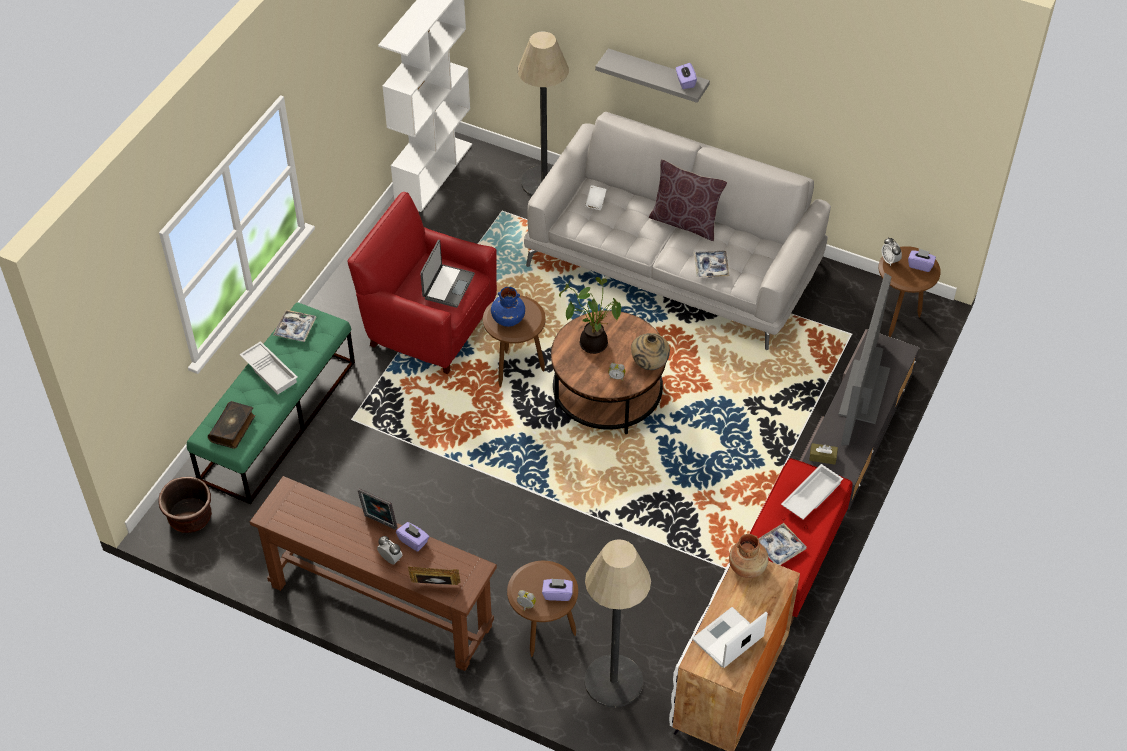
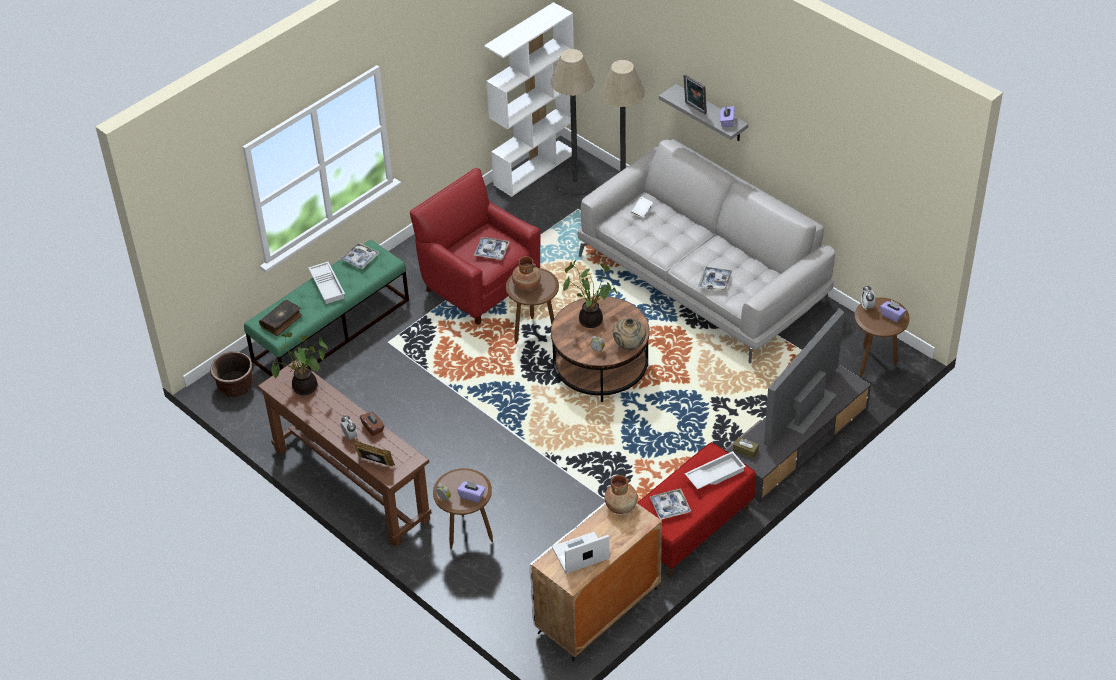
camera: 20 degrees right, 5 degrees down
(308, 512) = (304, 389): none -> potted plant
(379, 523) = (353, 409): picture frame -> picture frame (694, 109)
(413, 541) = (373, 428): purple tissue box -> brown tissue box
(447, 286) = (492, 251): laptop -> tray
(508, 319) = (526, 285): blue vase -> brown vase
(613, 681) = (507, 583): floor lamp -> floor lamp (575, 182)
(685, 222) = (710, 242): brown pillow -> none

